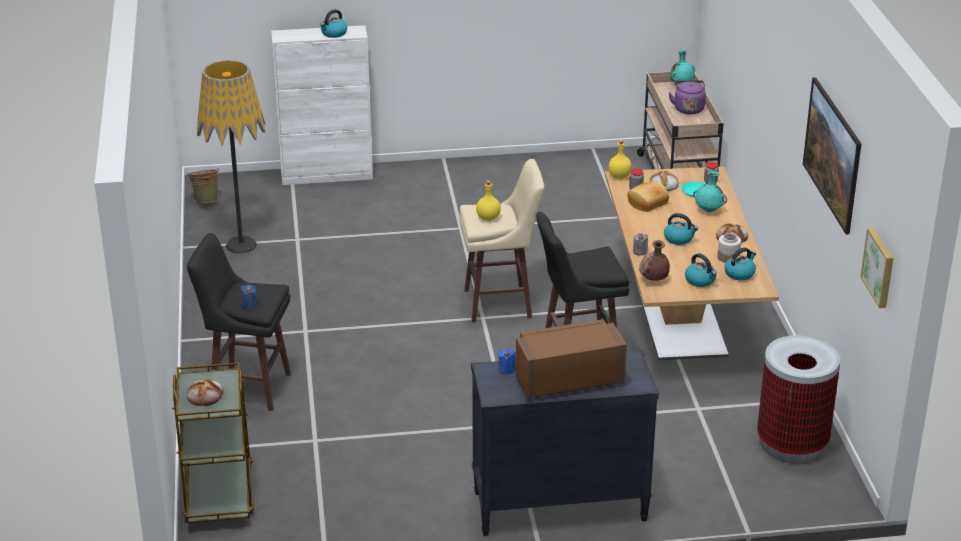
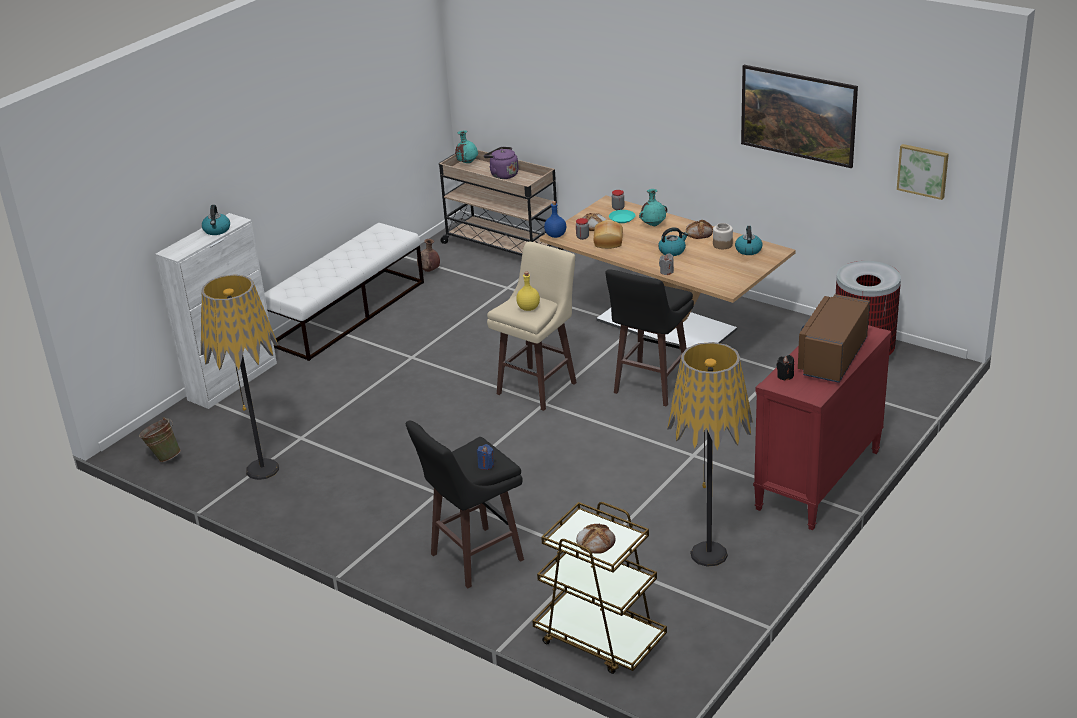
camera: 45 degrees left, 0 degrees up
(384, 496) = (708, 554): none -> floor lamp
(479, 170) = (349, 313): none -> white bench
(506, 369) = (785, 376): blue candle -> black candle
(558, 507) = (818, 480): black dresser -> red dresser
(619, 176) = (556, 235): yellow bottle -> blue bottle
(653, 280) = (709, 283): brown vase -> brown vase (429, 271)
(700, 280) = (736, 267): kettle -> none

